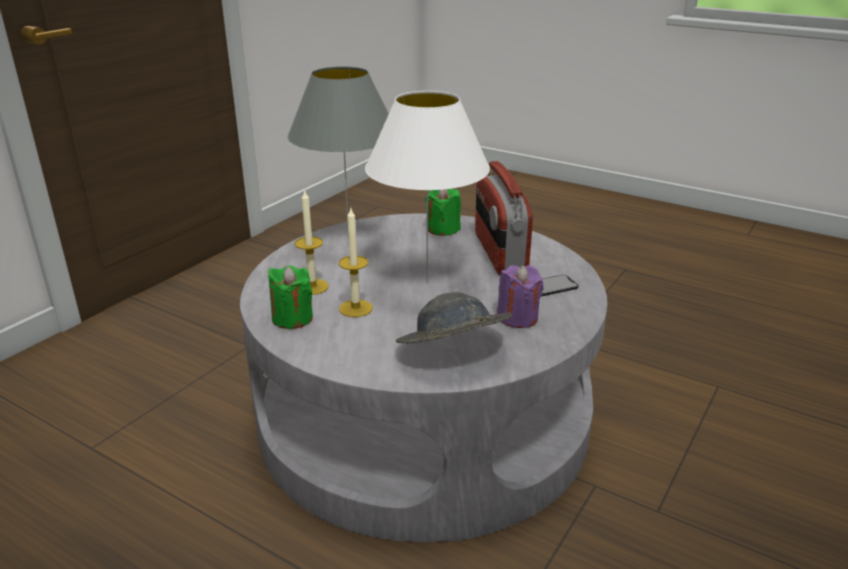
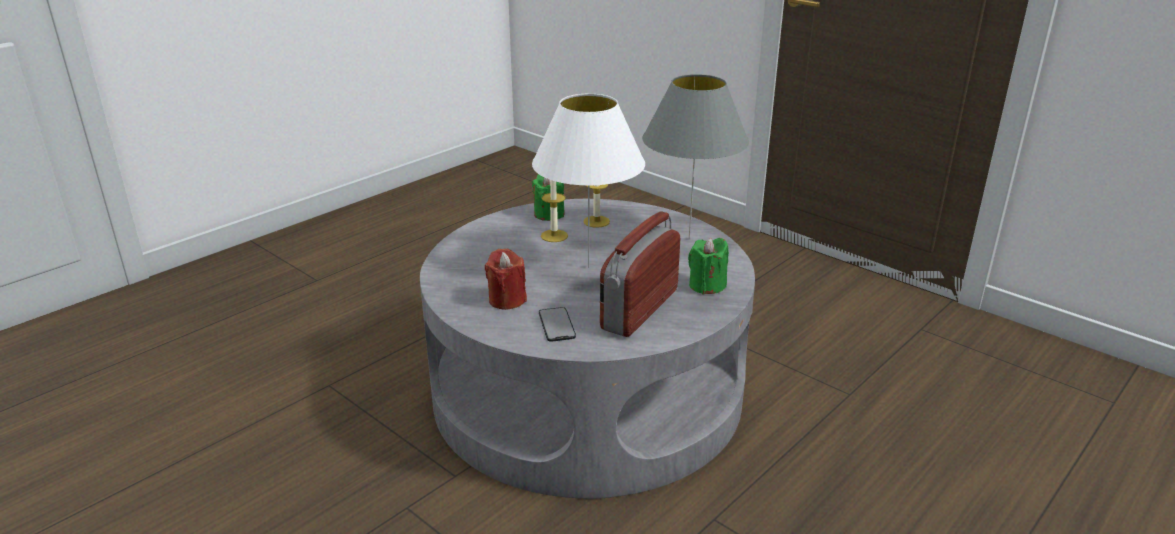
camera: 100 degrees right, 0 degrees up
(452, 353) = (469, 266): grey hat -> none
(499, 253) = (638, 309): radio -> radio turned 60 degrees counterclockwise
(517, 317) = (507, 300): purple candle -> red candle

